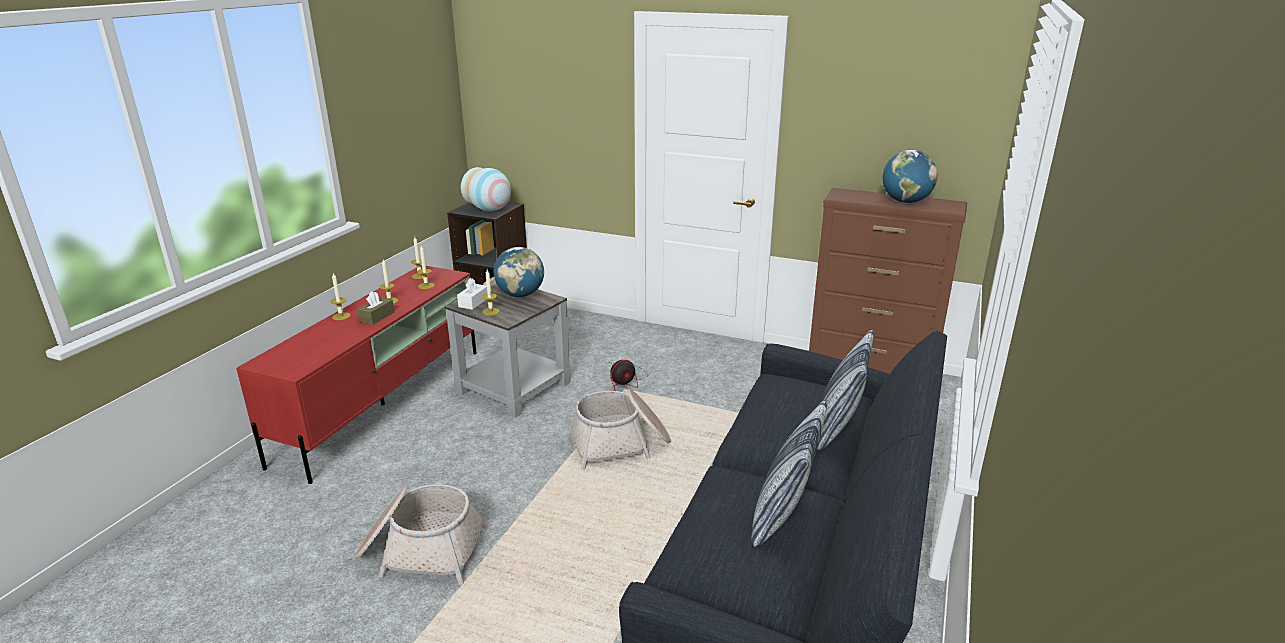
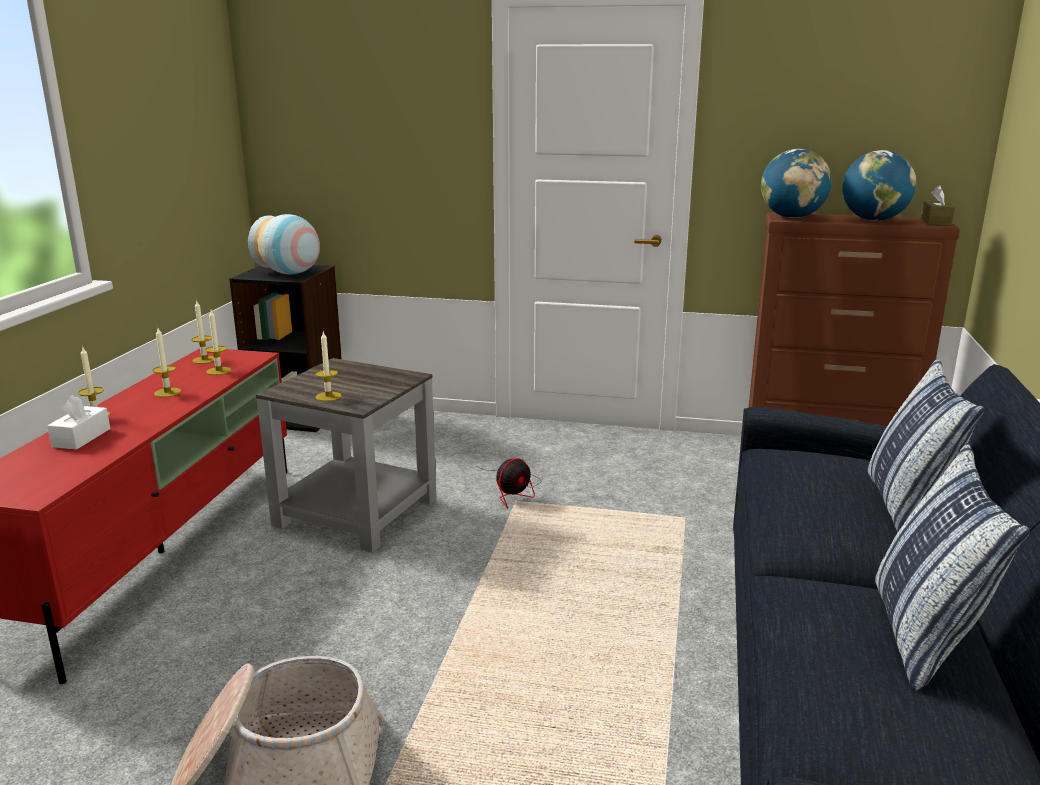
camera: 10 degrees left, 5 degrees down
(377, 317) = (154, 413): brown tissue box -> brown tissue box (935, 222)
(473, 302) = (297, 387): white tissue box -> white tissue box (81, 438)
(520, 295) = (363, 374): globe -> globe (792, 217)
(620, 443) = (540, 573): basket -> none

